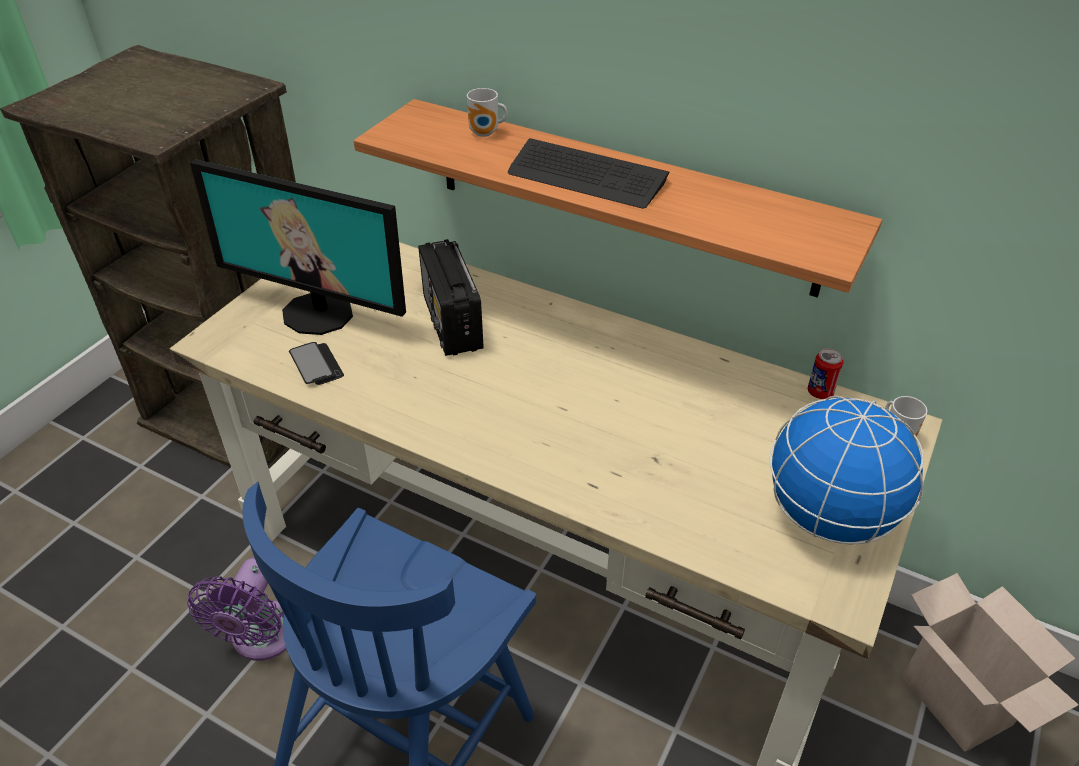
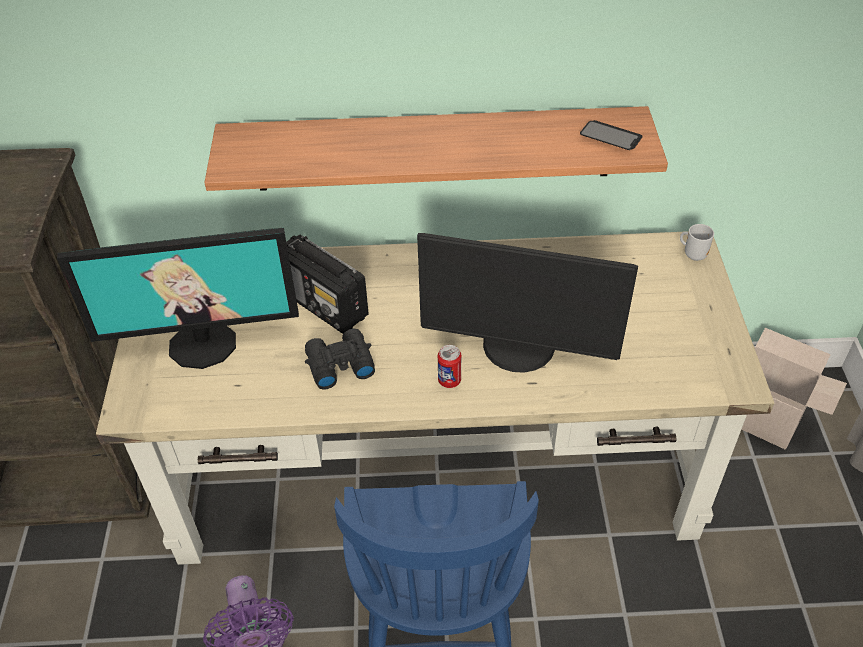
camera: 30 degrees left, 5 degrees up
(316, 365) = (243, 388): phone -> phone (610, 137)
(417, 381) = (338, 364): none -> black binoculars
(486, 134) = (311, 136): mug -> none
(586, 176) = (425, 147): keyboard -> none
(607, 444) = (518, 348): none -> monitor
(820, 392) = (626, 244): can -> can (449, 380)
(829, 517) = (694, 331): globe -> none

